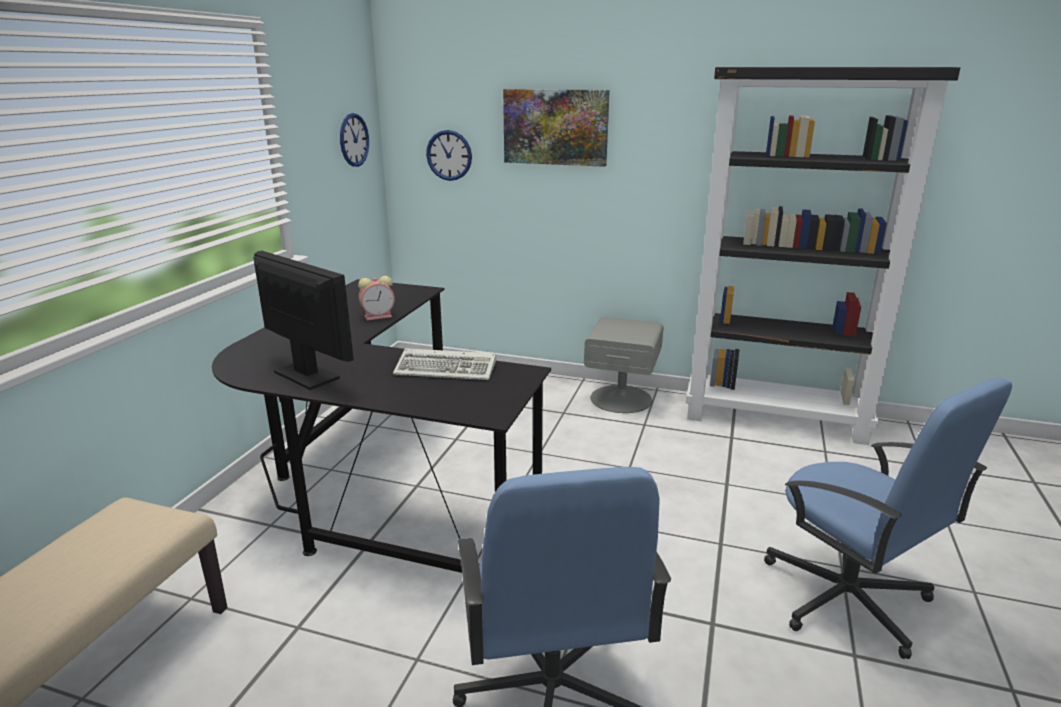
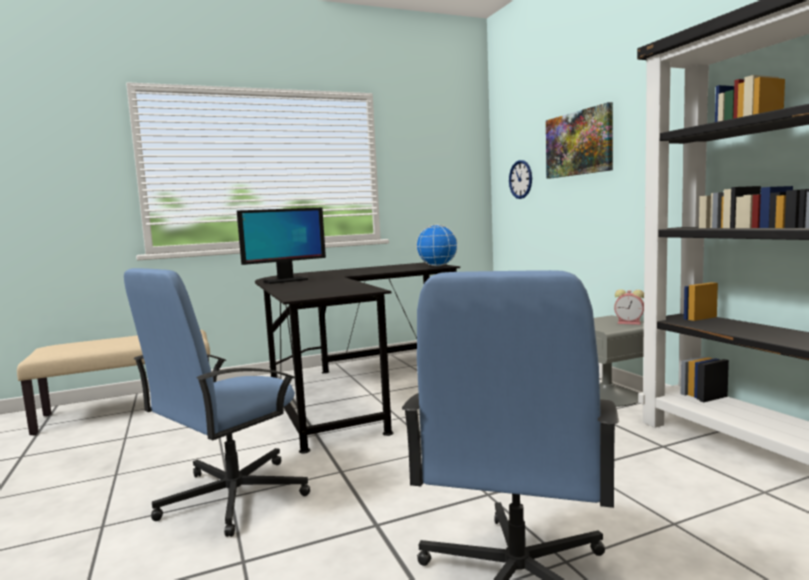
camera: 50 degrees right, 15 degrees down
(307, 375) = (285, 281): monitor -> monitor turned 60 degrees clockwise
(354, 140) = (456, 171): wall clock -> none
(379, 316) = (385, 271): alarm clock -> alarm clock (630, 323)
(412, 290) = (437, 266): none -> globe
(448, 369) = (342, 285): keyboard -> none

